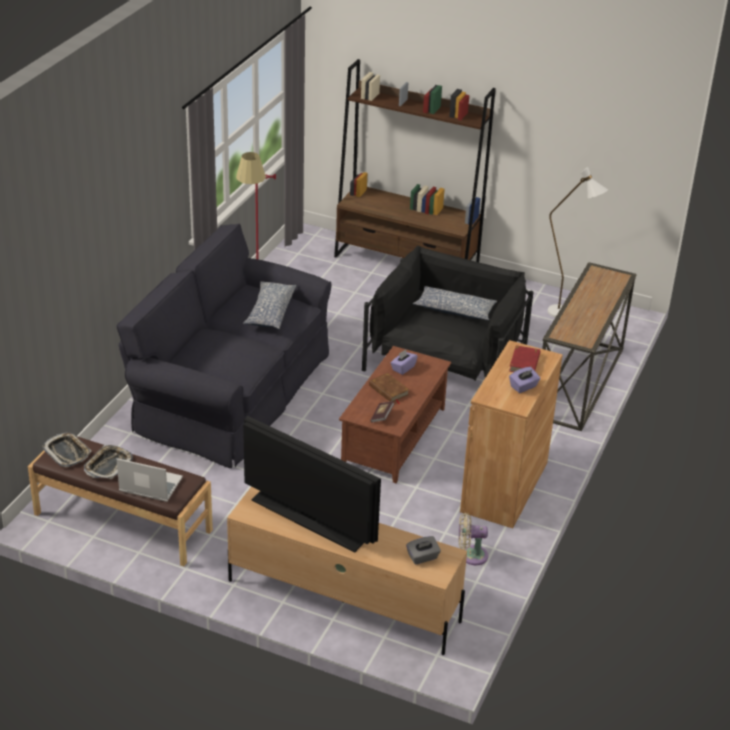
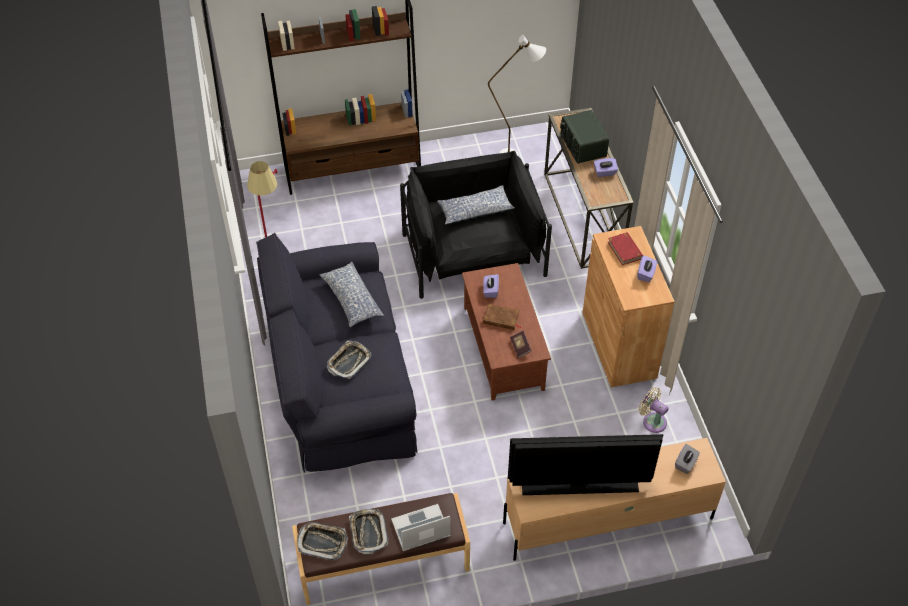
camera: 35 degrees left, 15 degrees up
(219, 347) = (349, 362): none -> tray
(471, 555) = (652, 421): beige fan -> beige fan turned 75 degrees clockwise
(592, 321) = (605, 172): none -> purple tissue box
(593, 295) = (582, 146): none -> radio

